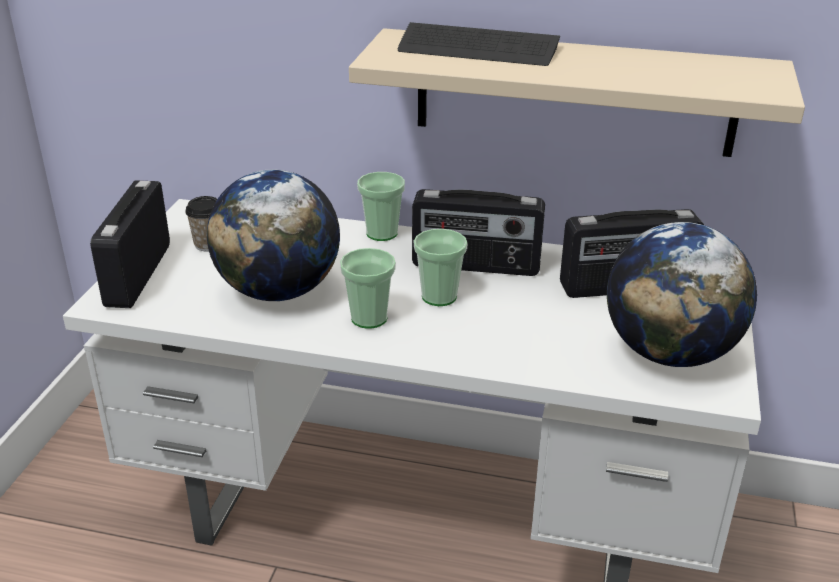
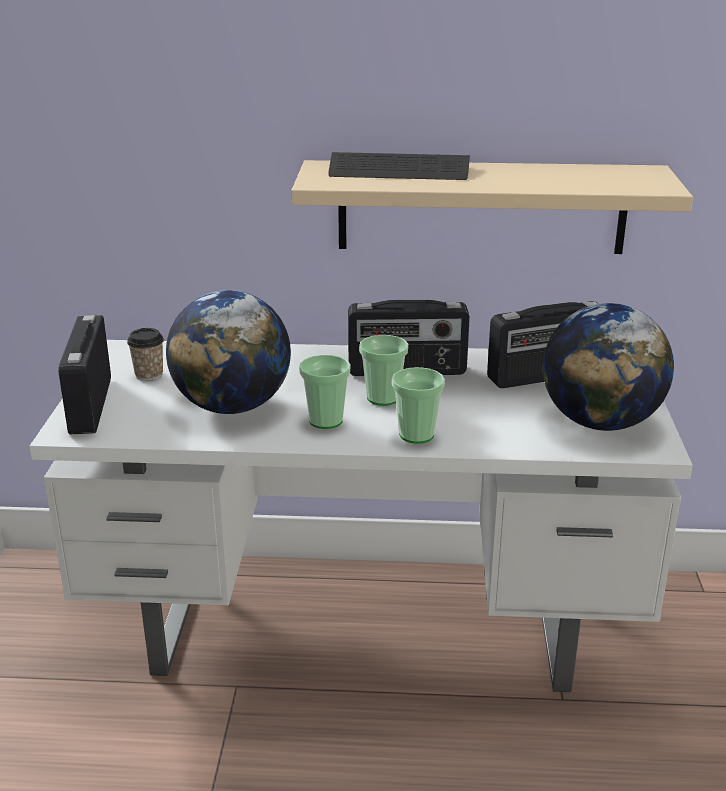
camera: 10 degrees left, 5 degrees down
(382, 233) = (310, 352): cup -> cup (416, 435)

